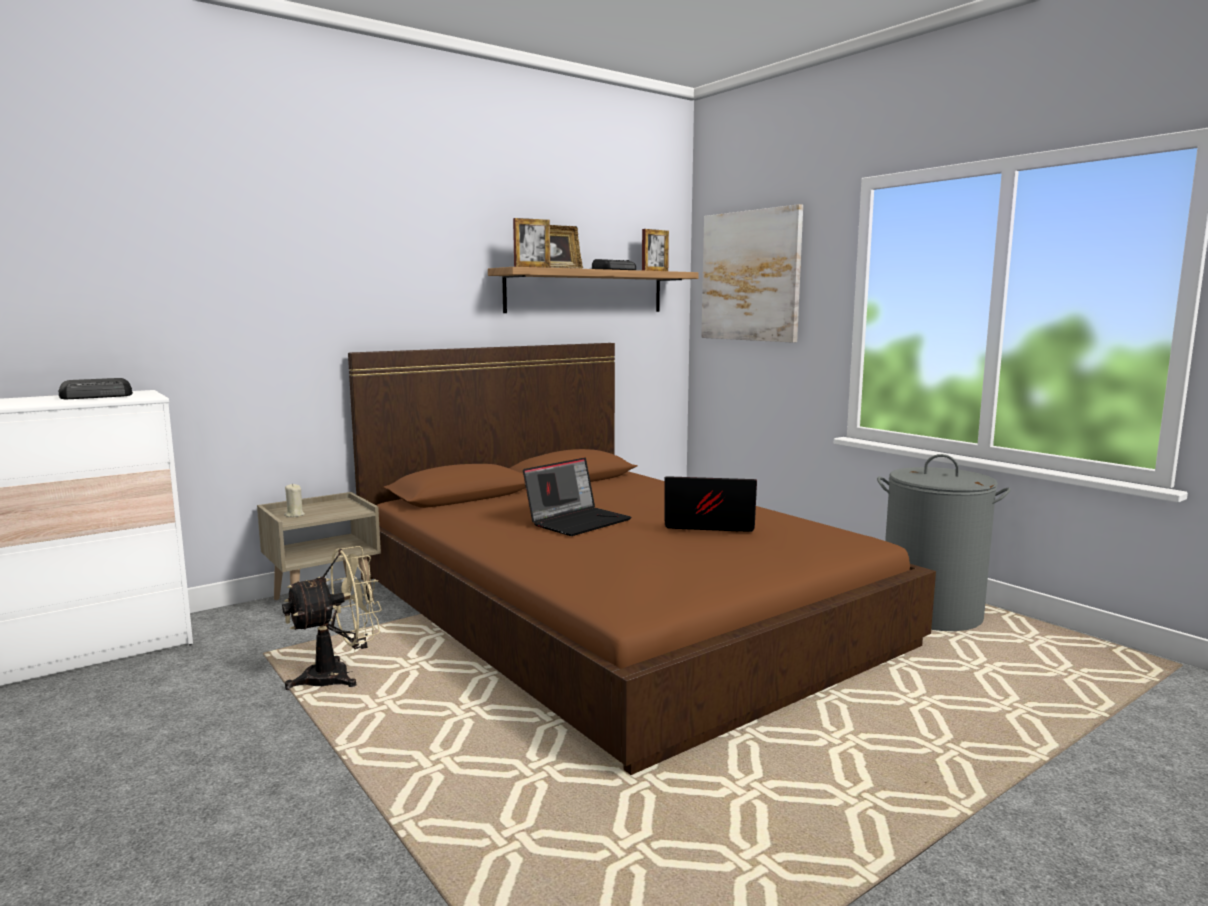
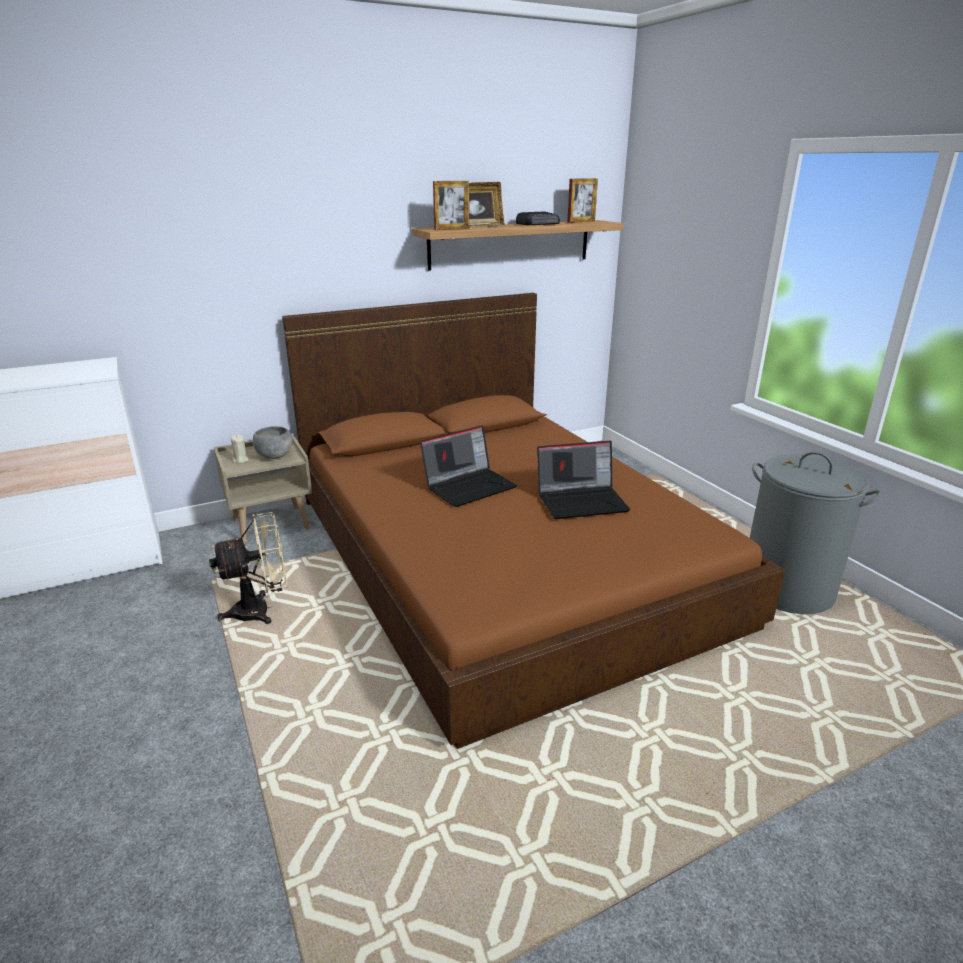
camera: 10 degrees right, 15 degrees up
(98, 396) = (65, 370): radio -> none
(336, 510) = (275, 456): none -> grey bowl
(707, 526) = (582, 501): laptop -> laptop turned 150 degrees clockwise
(750, 276) = (674, 230): picture -> none

